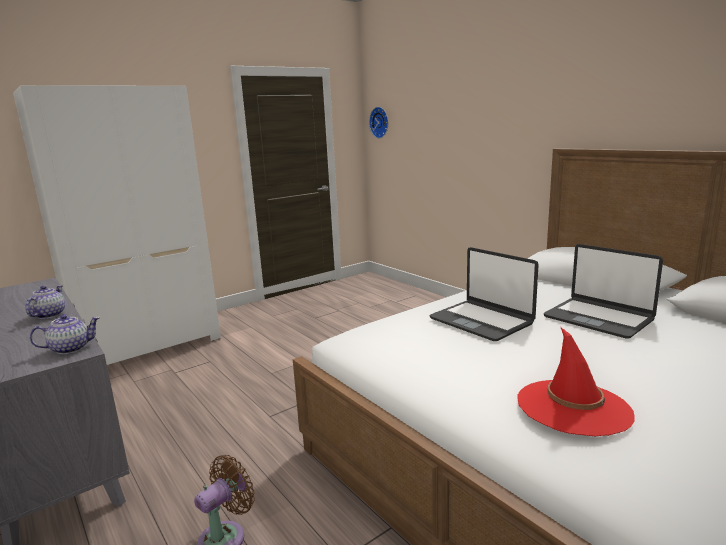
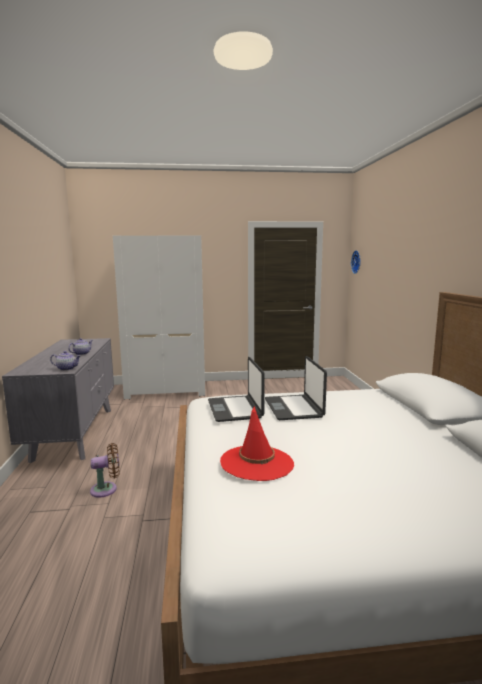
camera: 30 degrees right, 5 degrees down
(598, 318) = (377, 426): laptop -> laptop (235, 409)

